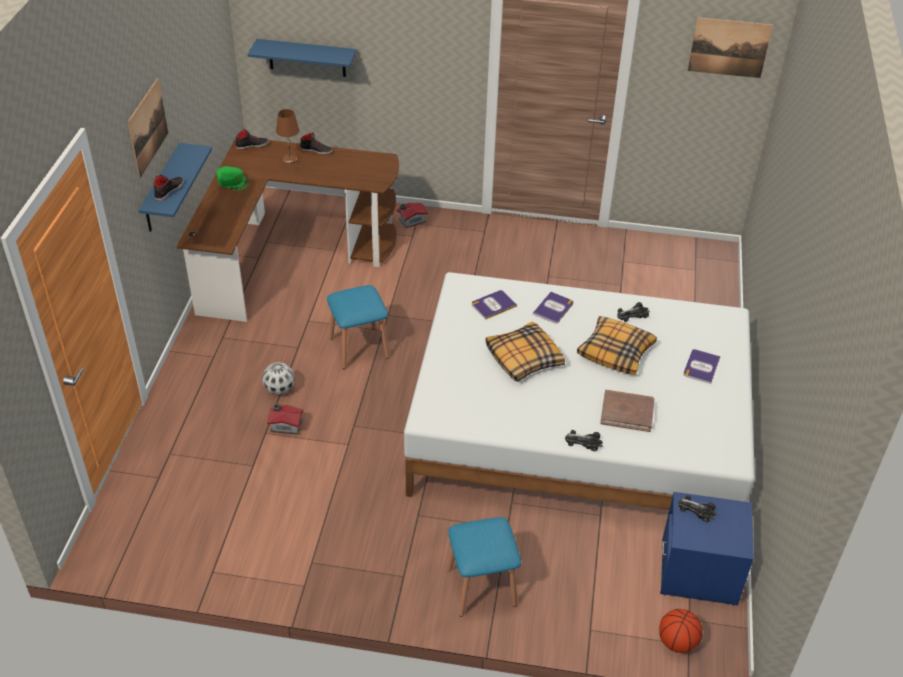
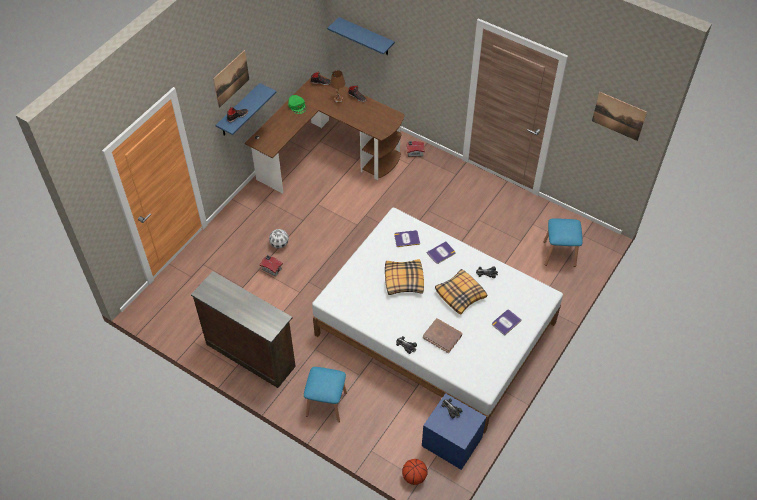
camera: 25 degrees right, 10 degrees up
(319, 556) = (251, 354): none -> brown dresser
(359, 347) = (337, 232): blue stool -> blue stool (559, 253)

